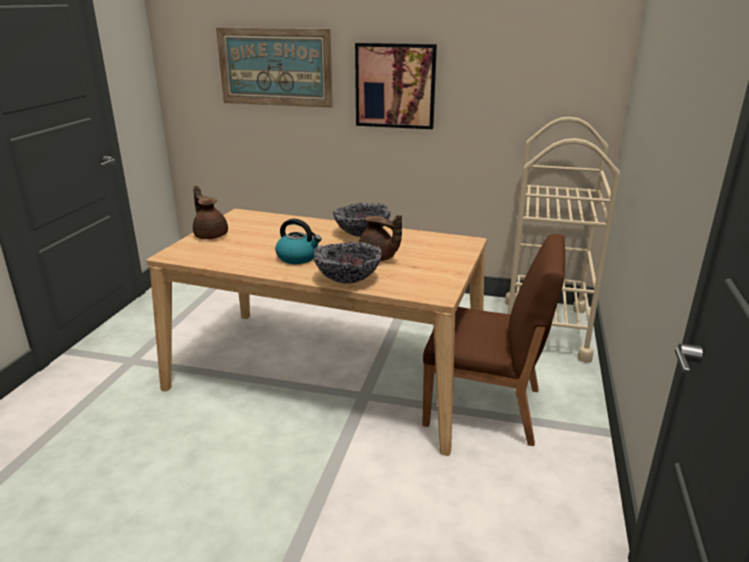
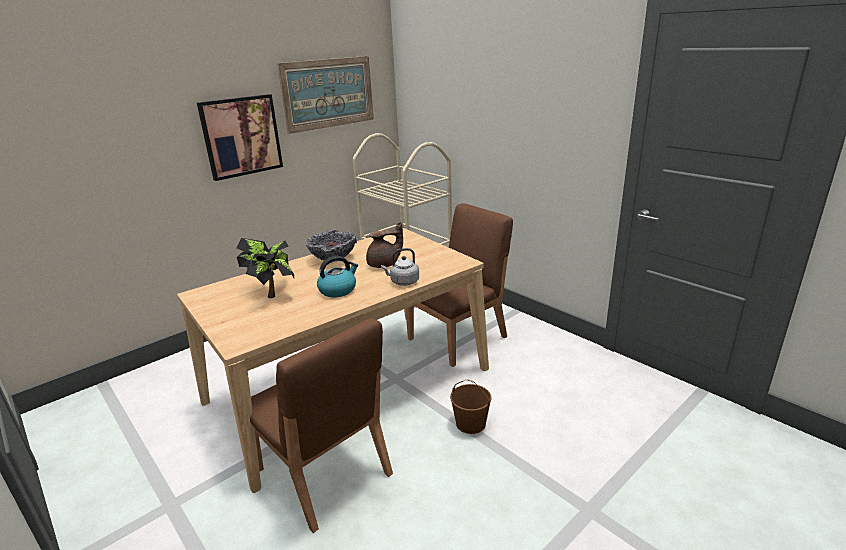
camera: 55 degrees left, 0 degrees up
(201, 414) = (323, 473): none -> brown chair
(210, 235) = (224, 316): brown teapot -> none
(267, 236) = (272, 292): none -> potted plant
(275, 67) = (107, 142): picture -> picture (328, 93)
(335, 479) = (470, 423): none -> brown bucket
(347, 279) = (403, 282): bowl -> grey kettle

